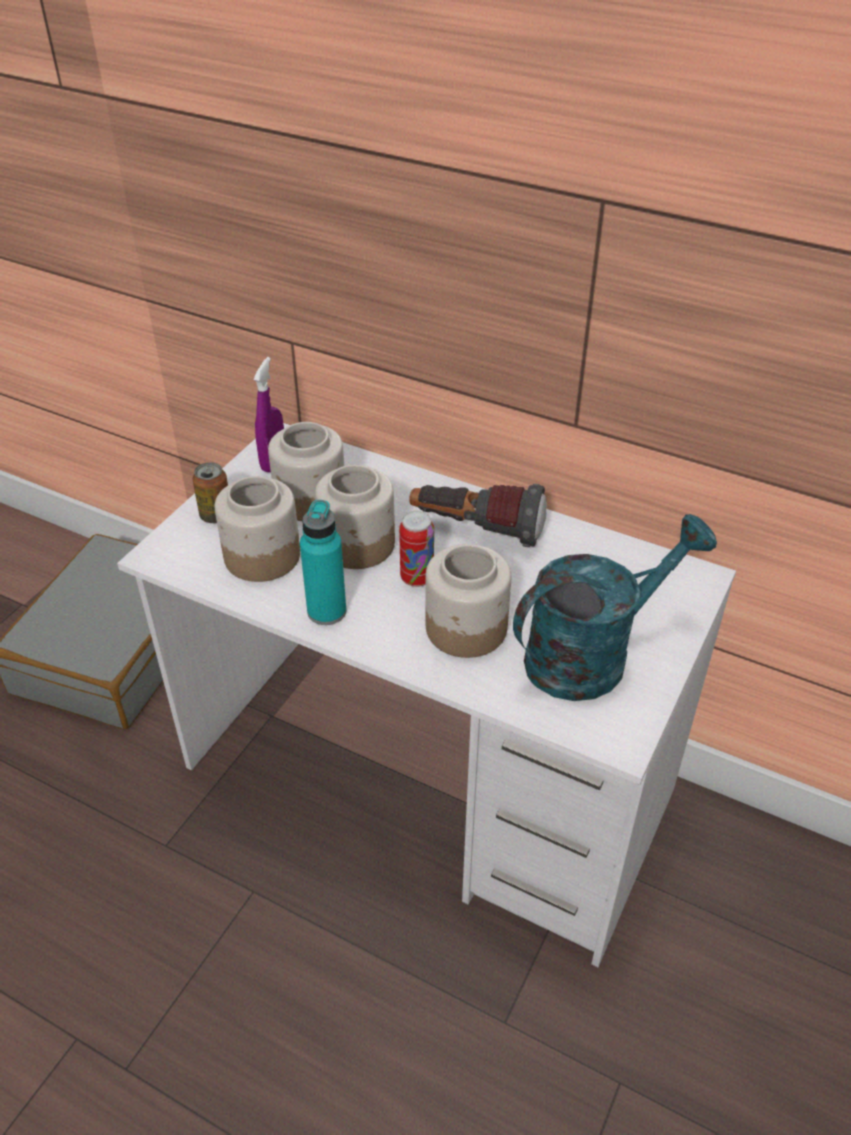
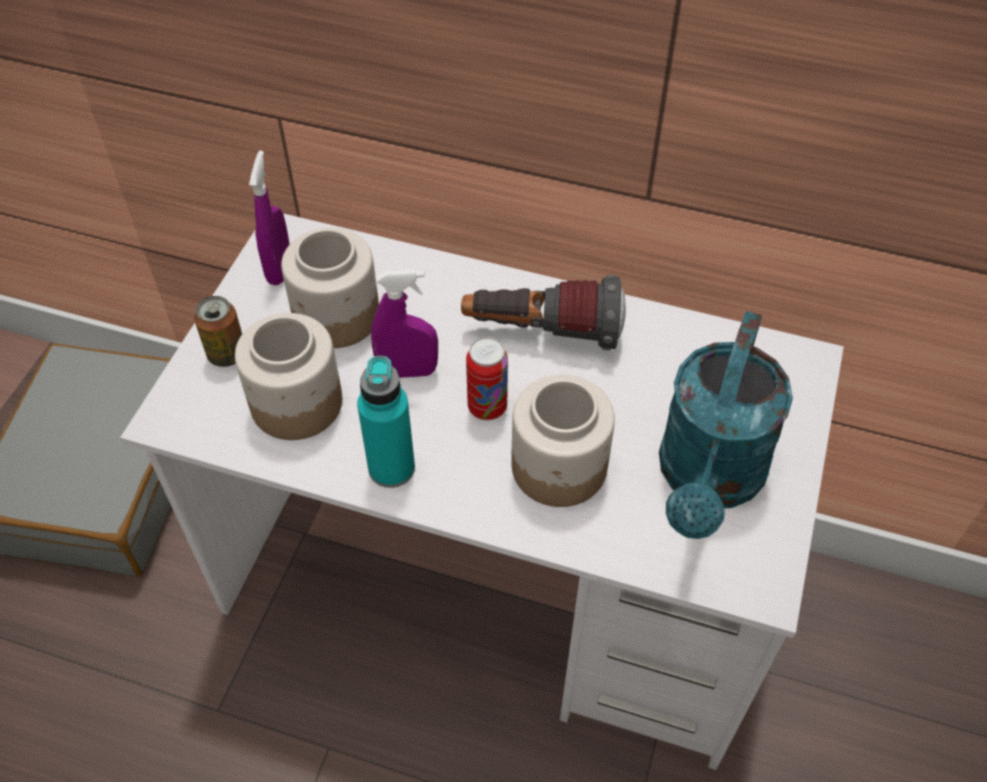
camera: 10 degrees left, 10 degrees up
(358, 545) = (408, 371): jar -> purple spray bottle
(592, 654) = (708, 480): turquoise watering can -> turquoise watering can turned 150 degrees clockwise

